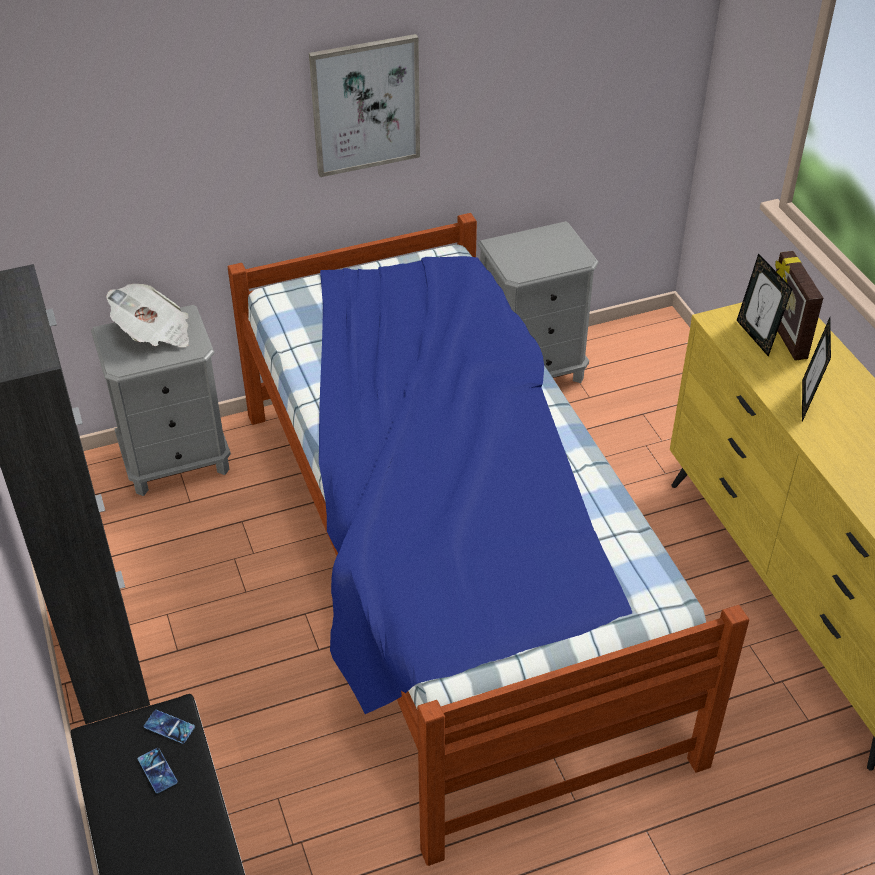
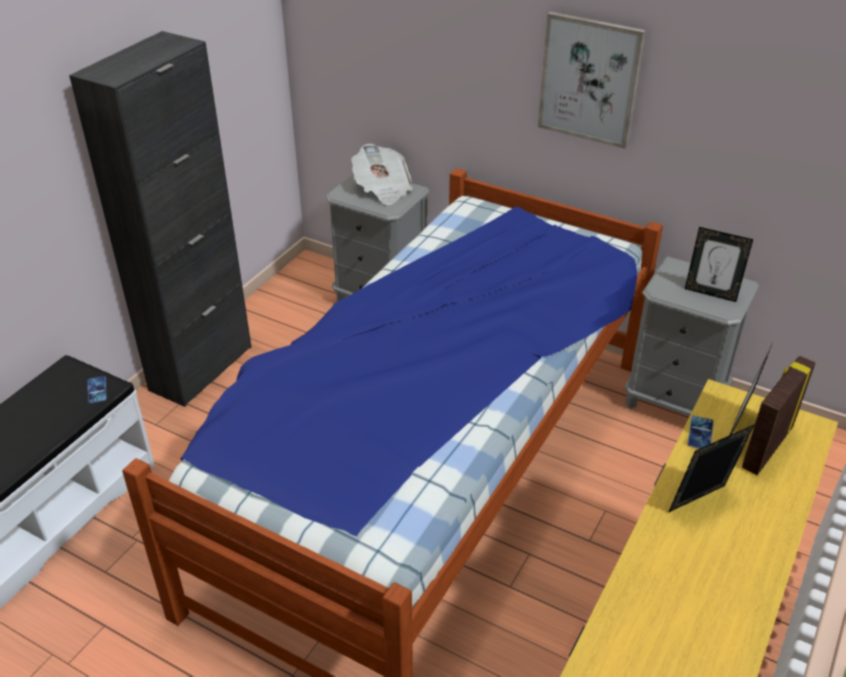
camera: 50 degrees right, 5 degrees down
(157, 770) = (59, 405): phone -> phone (700, 433)
(552, 251) = (711, 293): none -> picture frame

